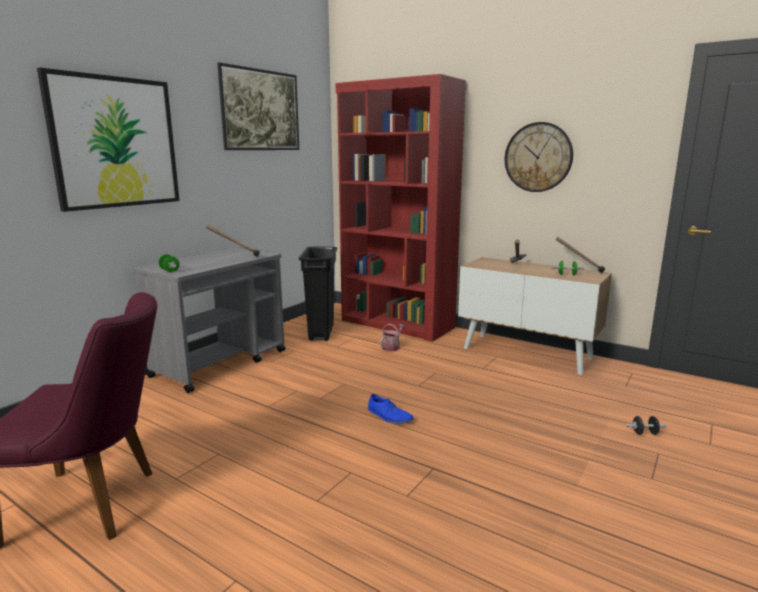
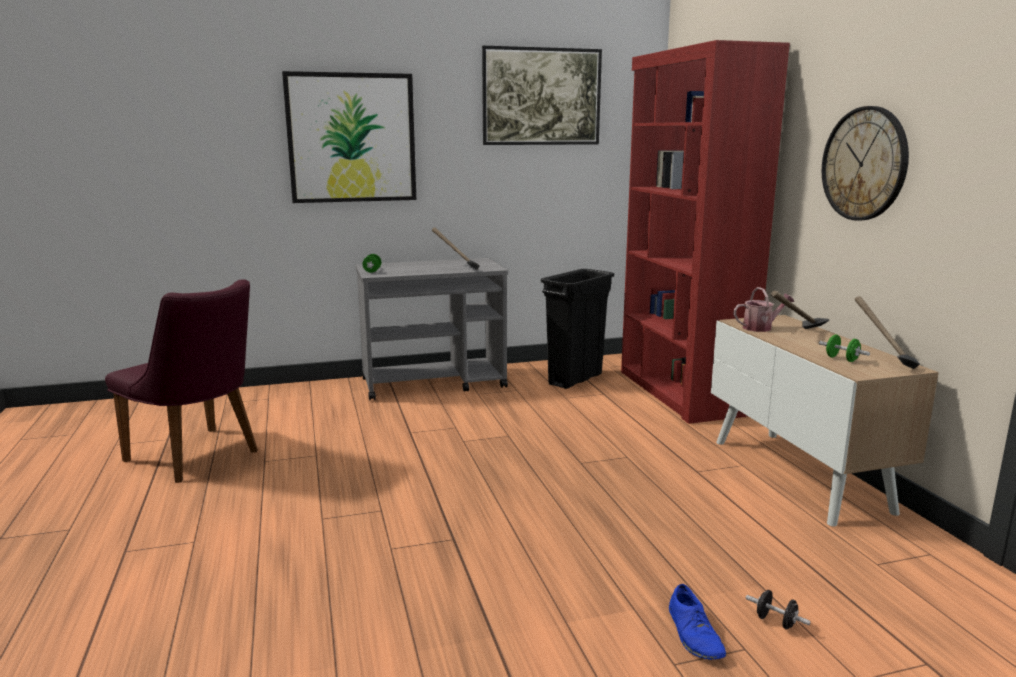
camera: 40 degrees right, 0 degrees up
(389, 416) = (497, 480): blue shoe -> blue shoe (694, 634)
(392, 347) = (626, 415): watering can -> watering can (761, 327)

